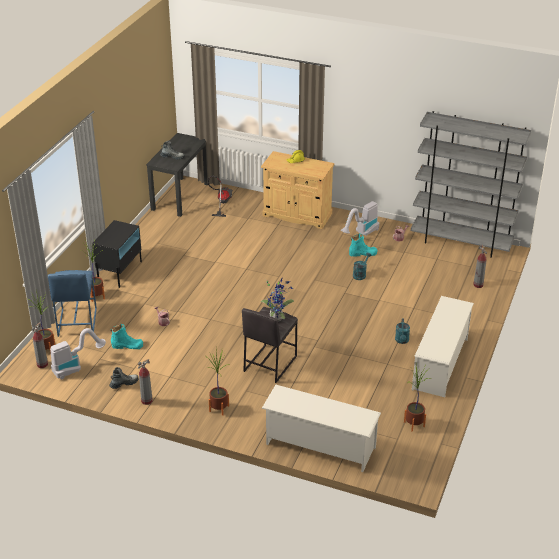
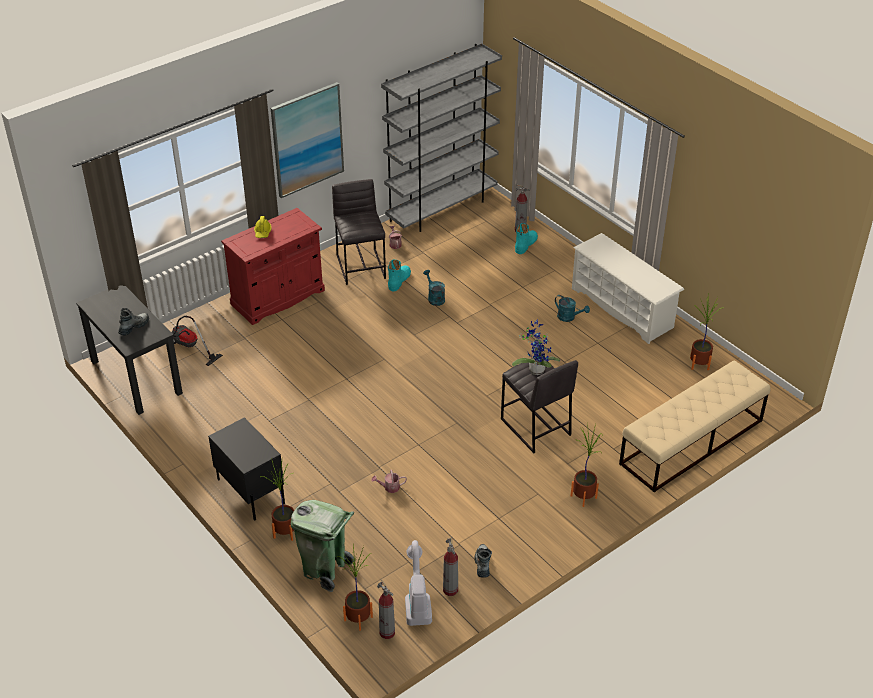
camera: 60 degrees left, 5 degrees up
(76, 322) = (325, 570): blue stool -> green trash can
(127, 346) = (412, 536): turquoise boot -> turquoise boot (525, 244)
(146, 401) = (528, 554): fire extinguisher -> fire extinguisher (450, 590)
(297, 215) = (278, 297): beige cabinet -> red cabinet
(319, 446) = (691, 442): white shoe rack -> beige bench
(360, 121) = (307, 140): none -> picture
(361, 233) = (361, 266): vacuum cleaner -> grey stool

